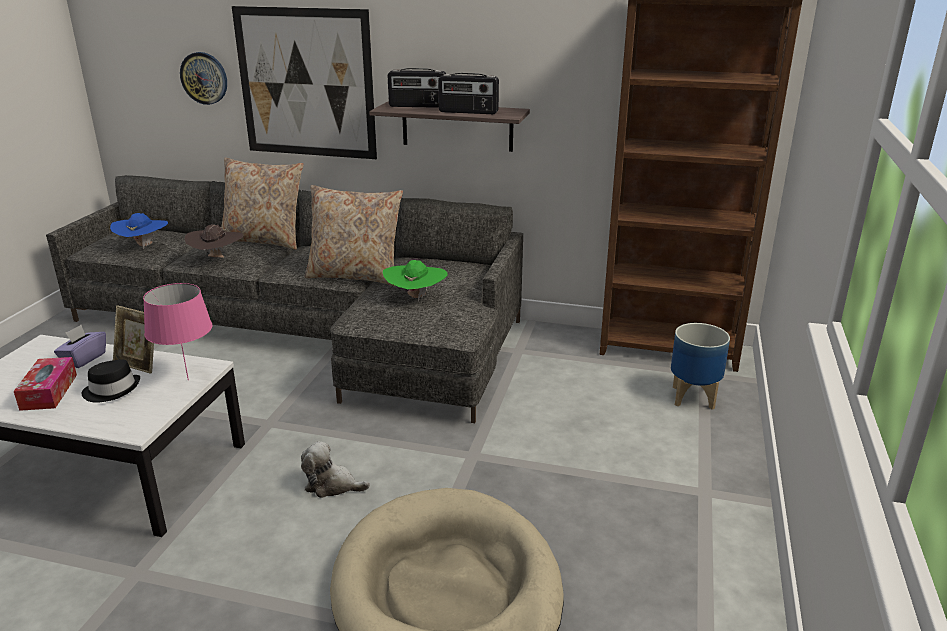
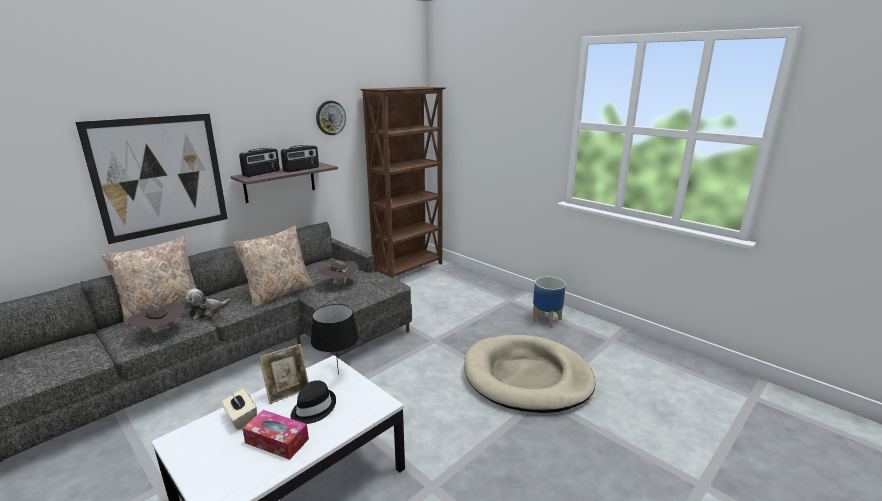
camera: 60 degrees left, 5 degrees down
(84, 359) = (241, 418): purple tissue box -> beige tissue box
(143, 246) = (59, 361): blue hat -> none
(188, 380) = (339, 374): pink table lamp -> black table lamp
(204, 78) = (45, 191): wall clock -> wall clock (330, 118)
(332, 485) = (416, 389): plush toy -> plush toy (207, 312)
(416, 297) = (339, 284): green hat -> brown hat
(694, 397) = (449, 278): planter -> planter (546, 319)

